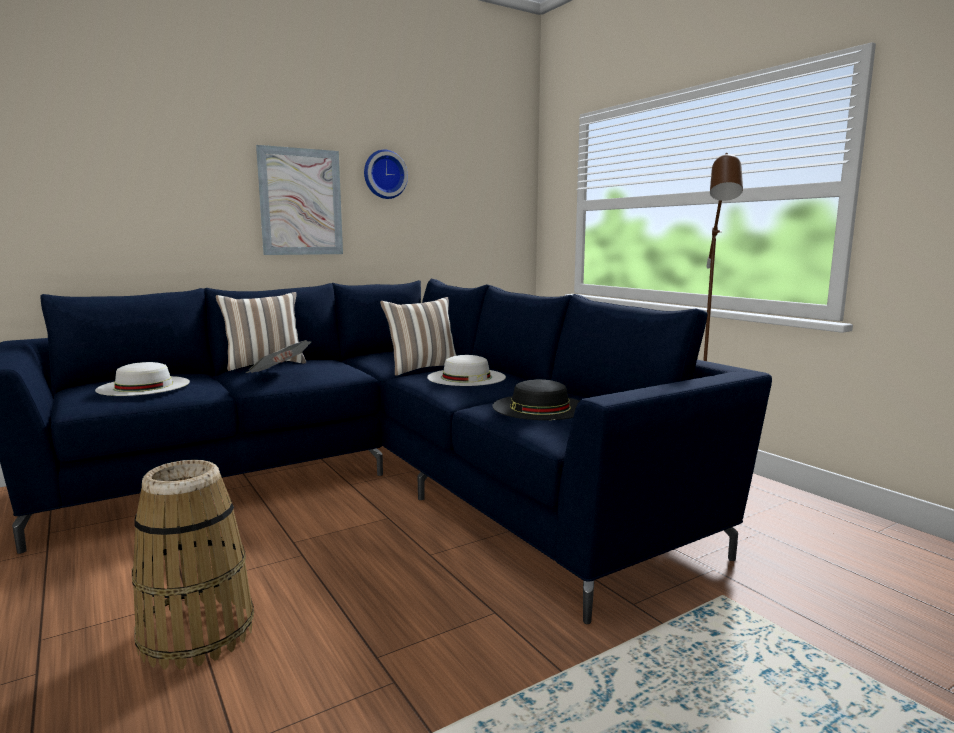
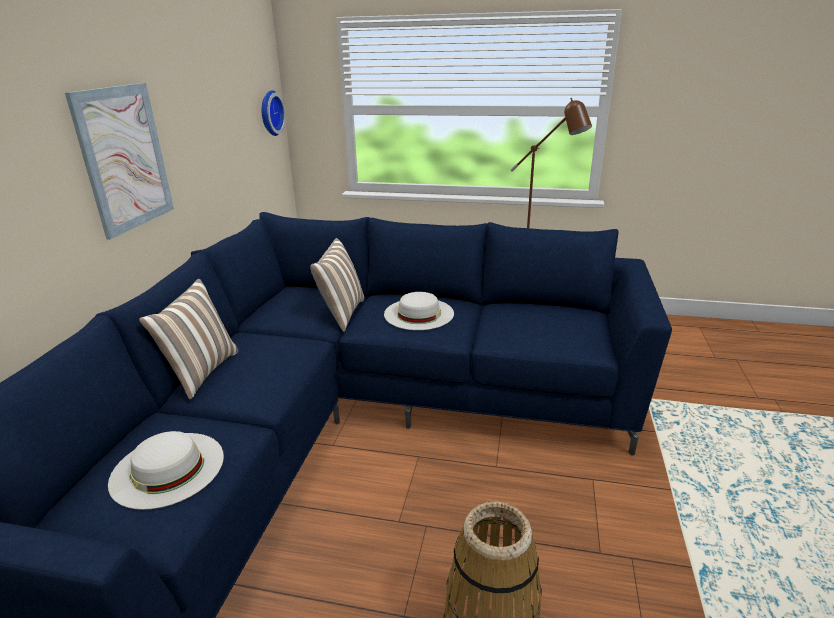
camera: 45 degrees left, 15 degrees up
(279, 374) = (261, 379): newspaper -> none
(384, 174) = (184, 102): wall clock -> wall clock (269, 113)
(540, 407) = (535, 326): black hat -> none

